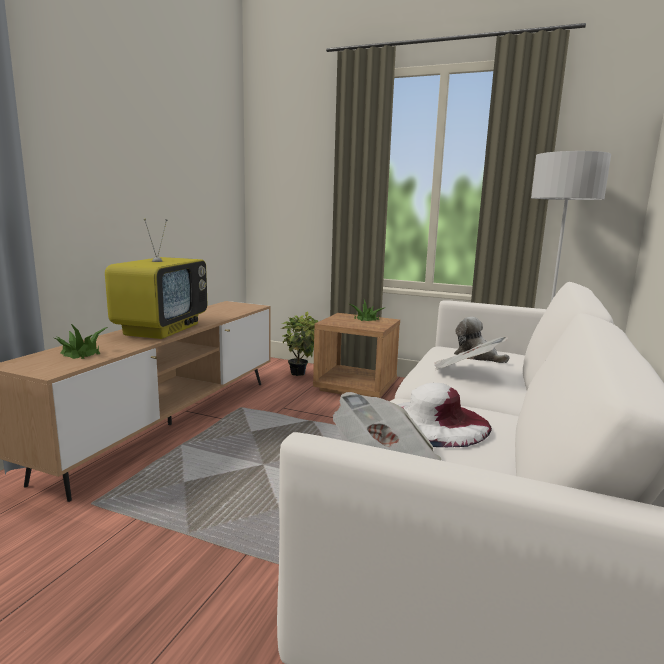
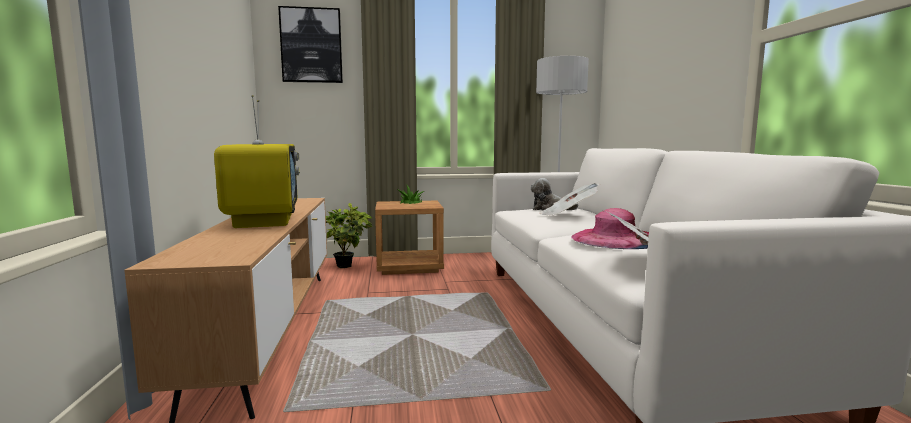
camera: 30 degrees left, 5 degrees down
(80, 353) = (225, 244): potted plant -> none
(292, 147) = (311, 45): none -> picture
(434, 422) = (615, 239): white hat -> pink hat

